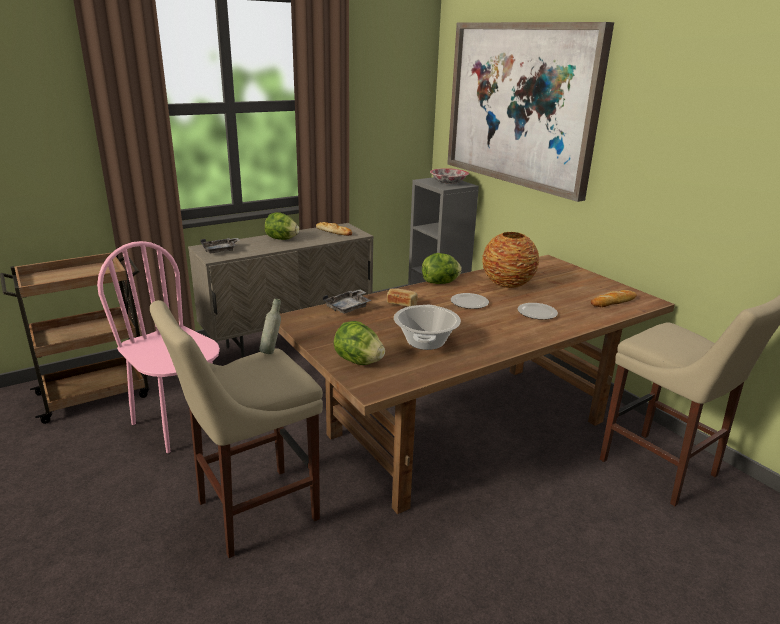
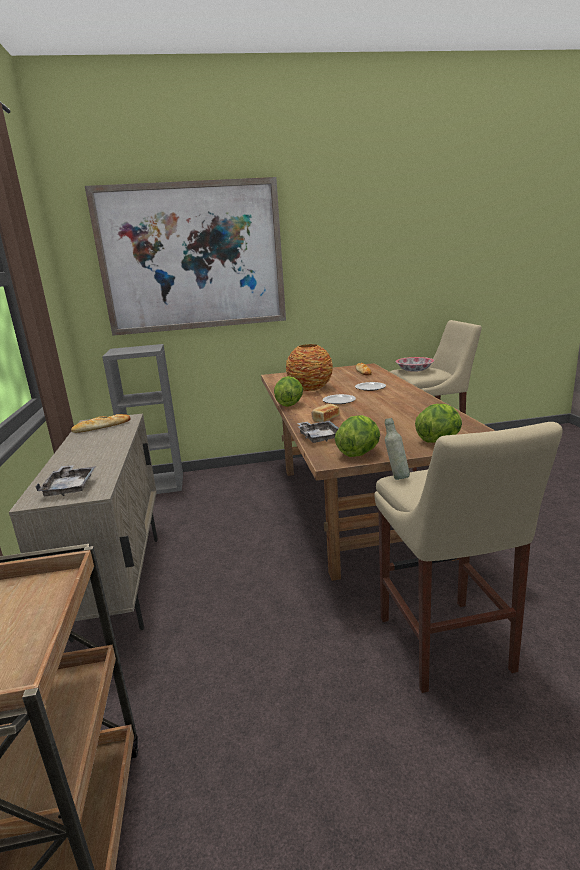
camera: 65 degrees left, 5 degrees down
(179, 424) = (245, 707): pink chair -> none
(281, 239) = (84, 451): lettuce -> lettuce (359, 453)
(425, 342) = (407, 418): cooking pot -> none
(448, 182) = (137, 348): bowl -> bowl (414, 370)

